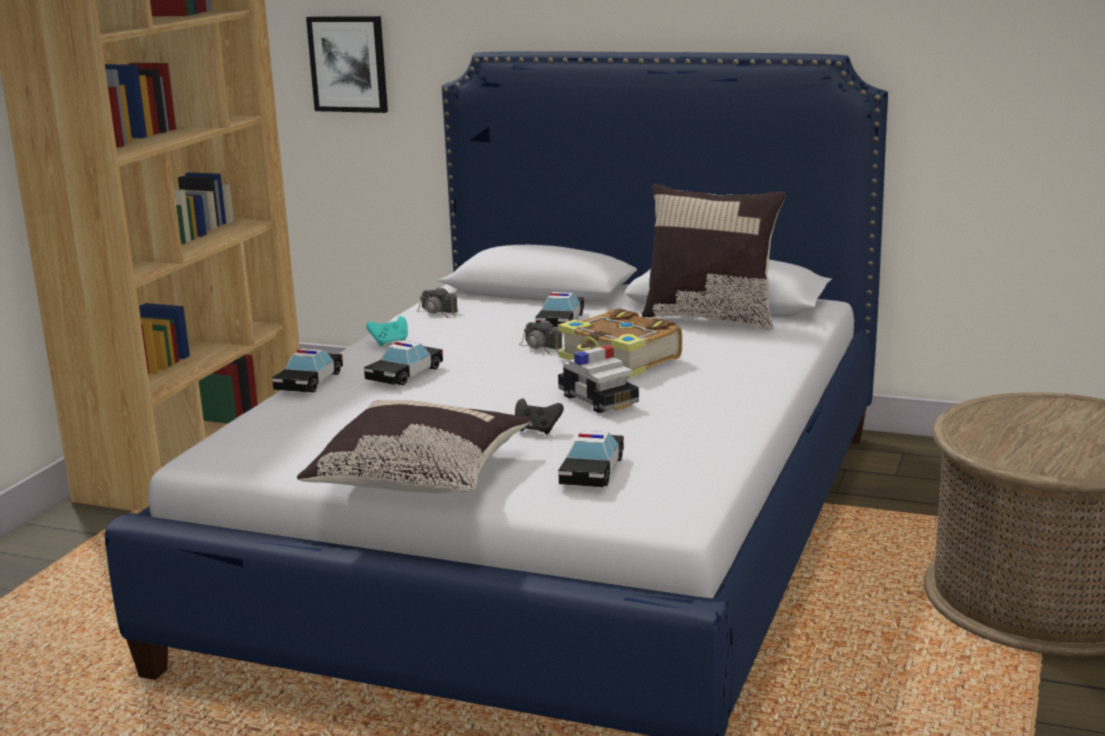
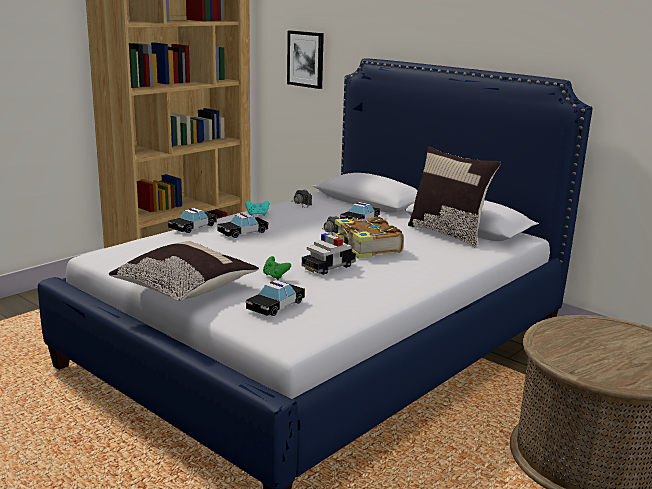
camera: 20 degrees right, 0 degrees up
(537, 430) = (275, 276): black game controller -> green game controller
(598, 400) = (328, 266): toy car -> toy car turned 60 degrees clockwise

